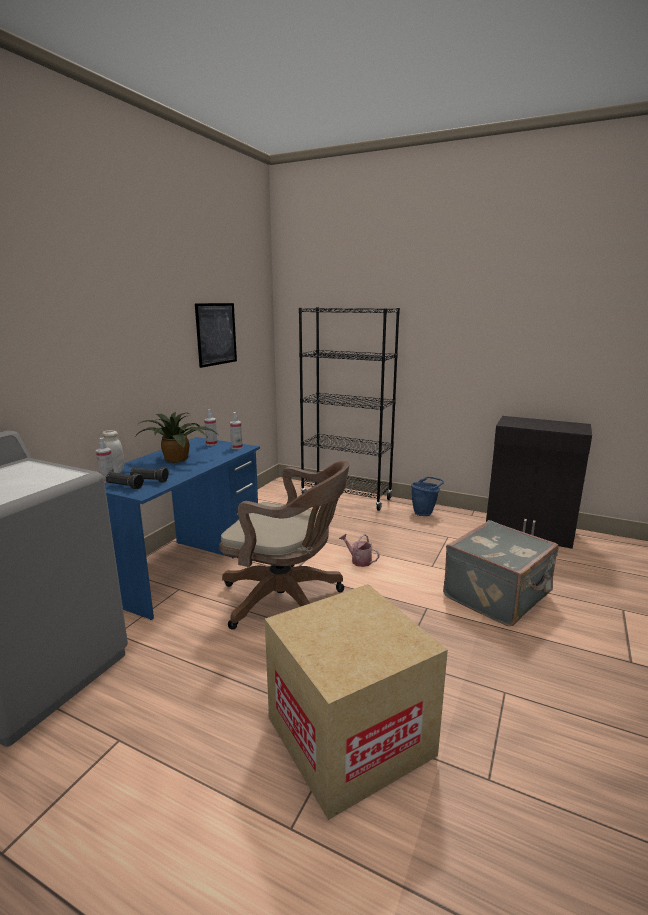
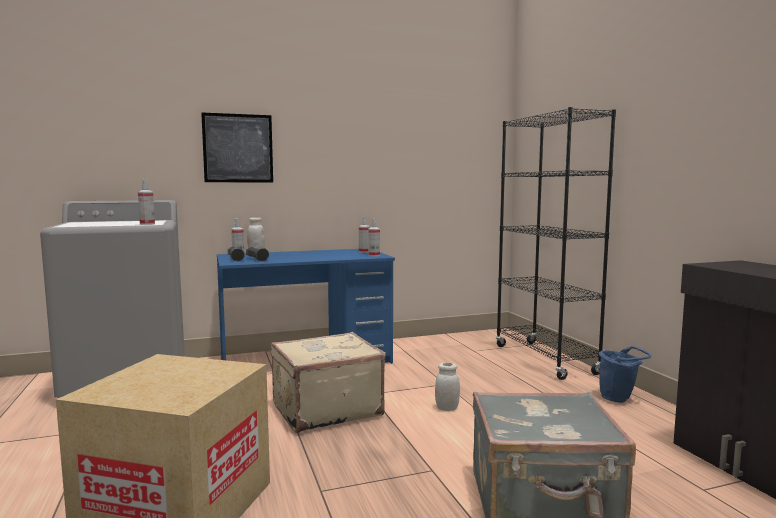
camera: 45 degrees right, 10 degrees down
(64, 476) = (147, 224): none -> spray bottle
(178, 459) = (312, 254): potted plant -> none
(216, 334) = (415, 151): picture -> picture (238, 148)
(287, 600) = (325, 409): brown office chair -> beige suitcase
(359, 560) = (447, 408): watering can -> white jar

